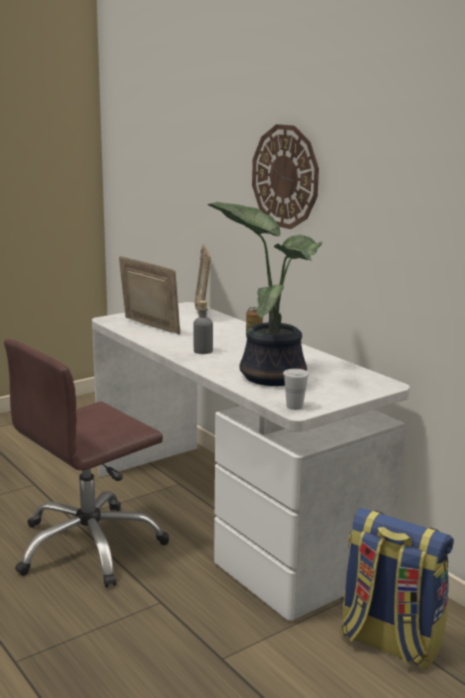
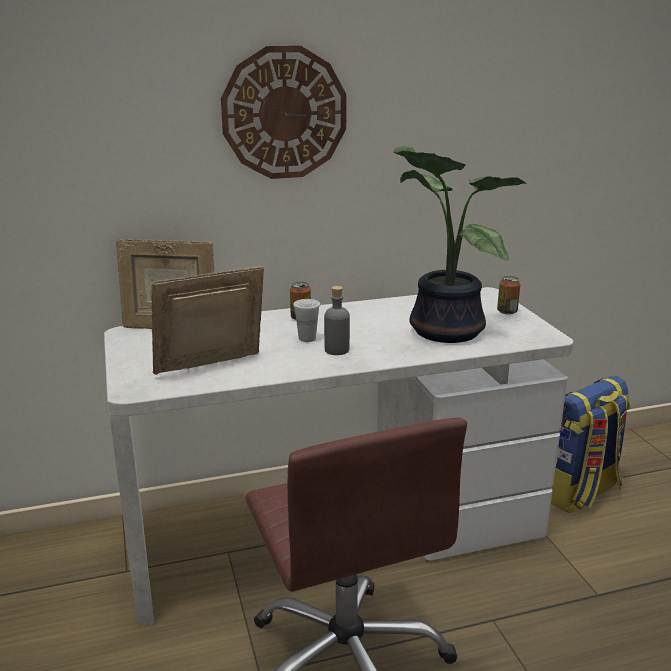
camera: 70 degrees left, 5 degrees up
(294, 406) = (539, 336): white cup -> white cup (307, 338)
(344, 393) = (507, 311): none -> can

